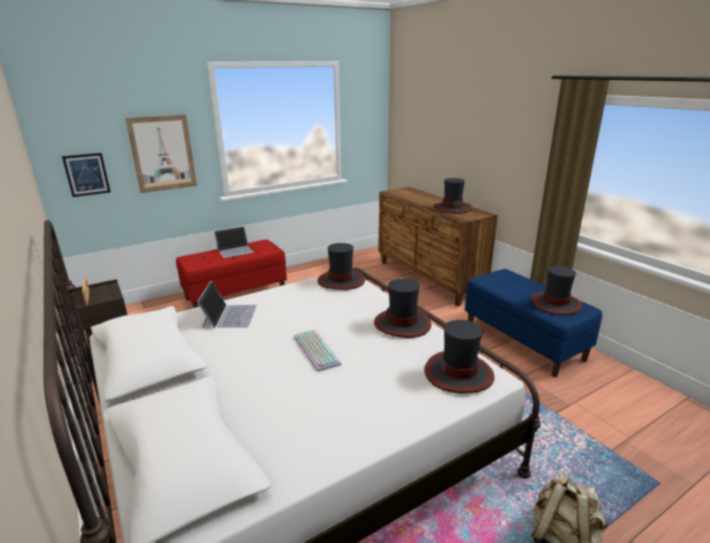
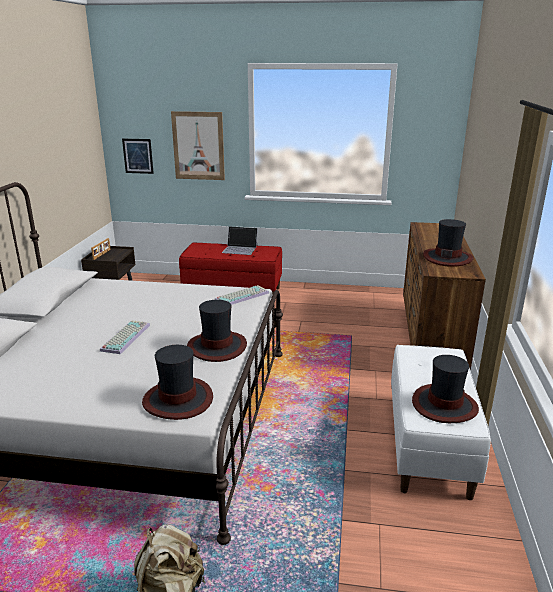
camera: 40 degrees right, 0 degrees up
(229, 316) = (123, 292): laptop -> none
(341, 280) = (242, 296): hat -> keyboard
(524, 341) = (429, 444): blue bench -> white bench

